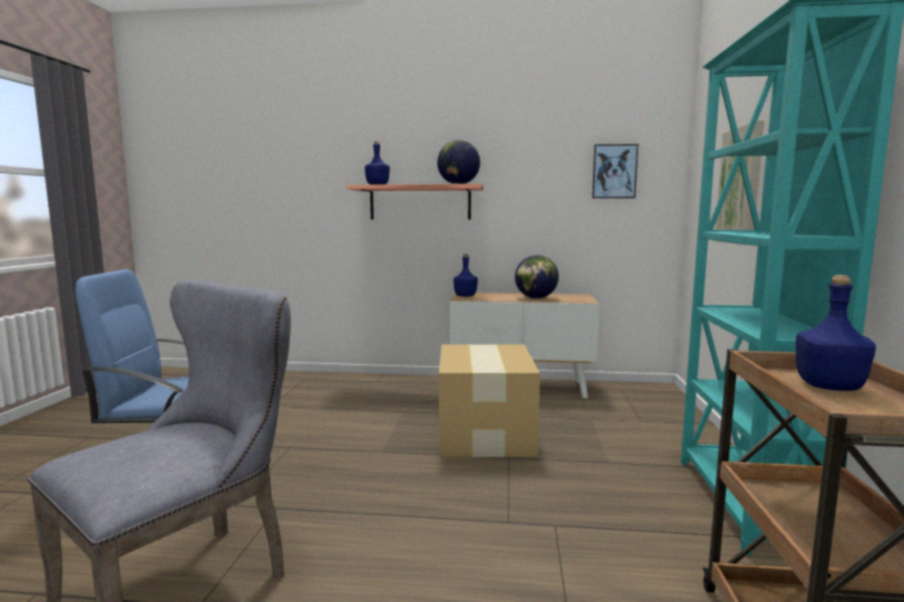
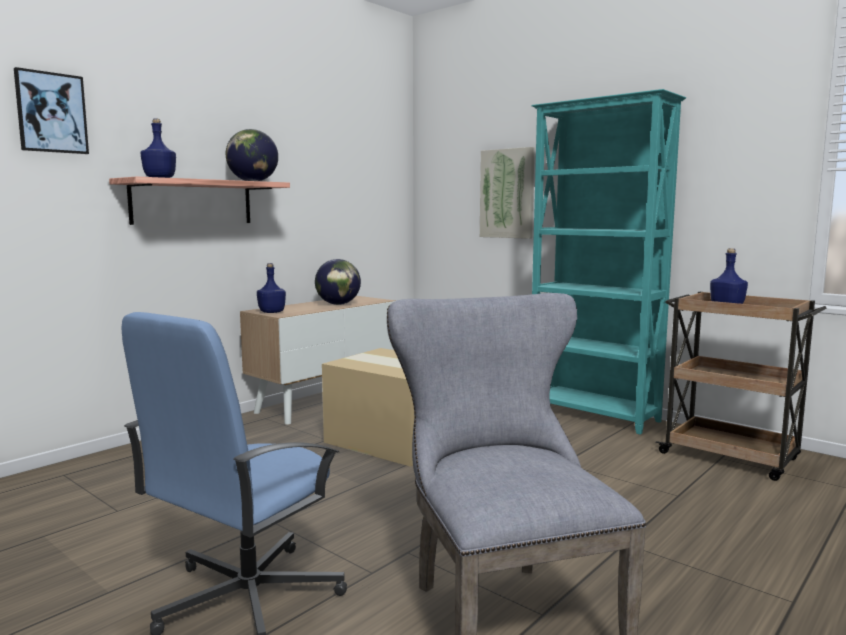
camera: 55 degrees left, 0 degrees up
(614, 171) = (366, 174): picture -> picture (51, 113)

